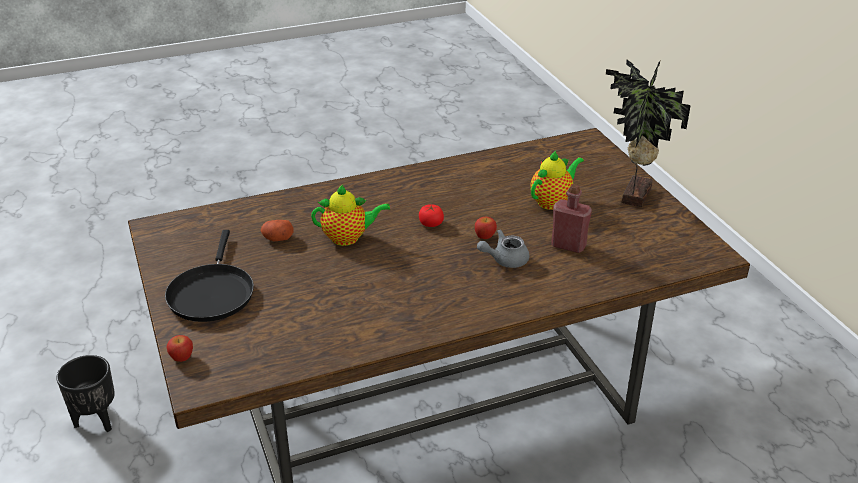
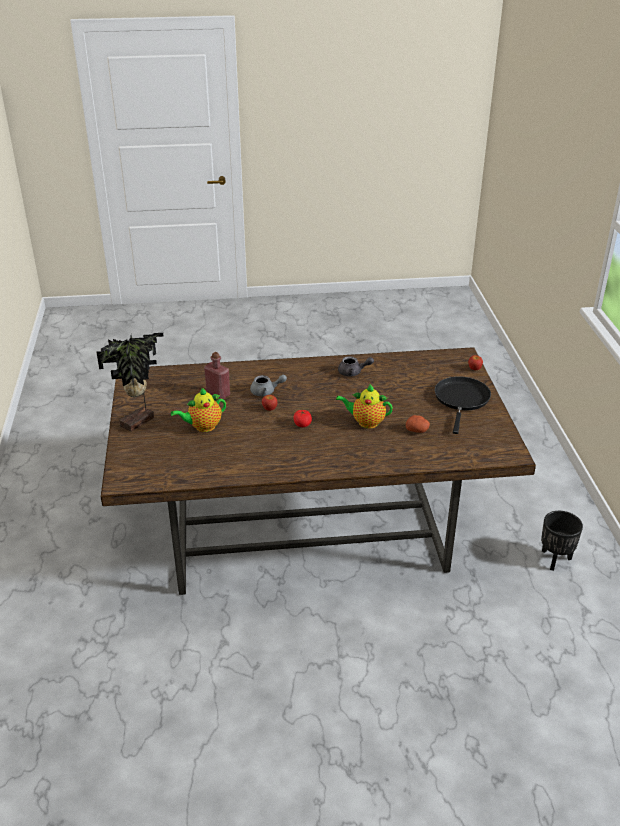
camera: 165 degrees left, 0 degrees up
(388, 314) = (353, 372): none -> grey teapot

